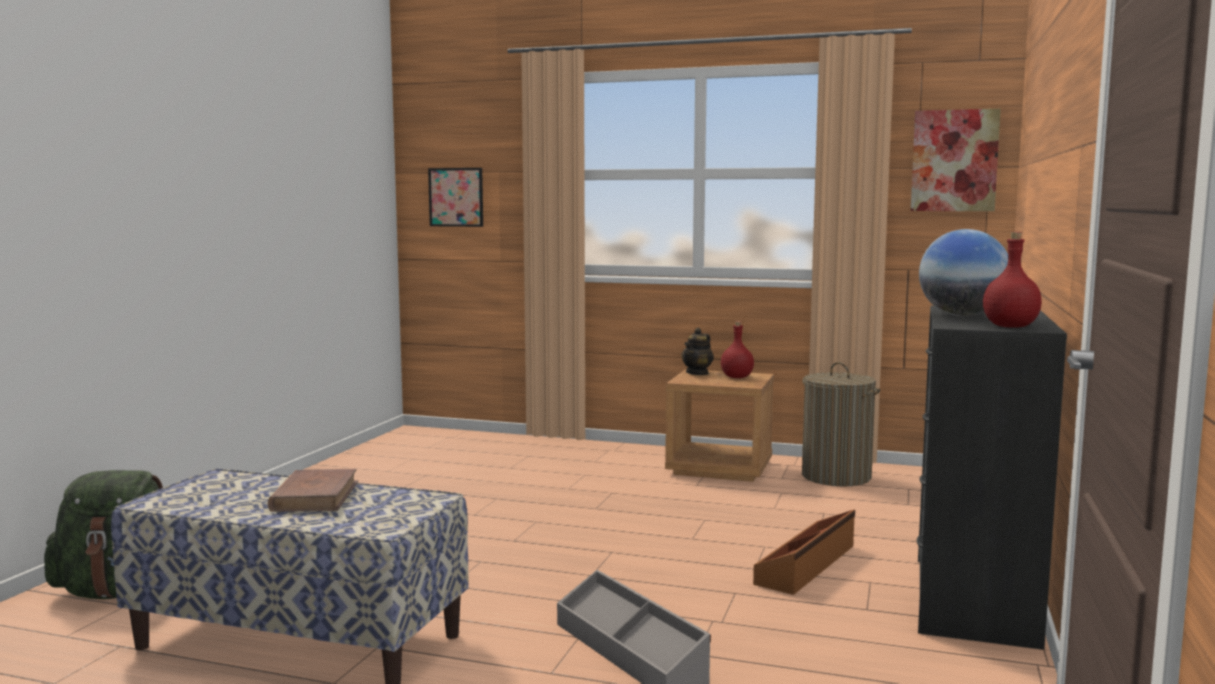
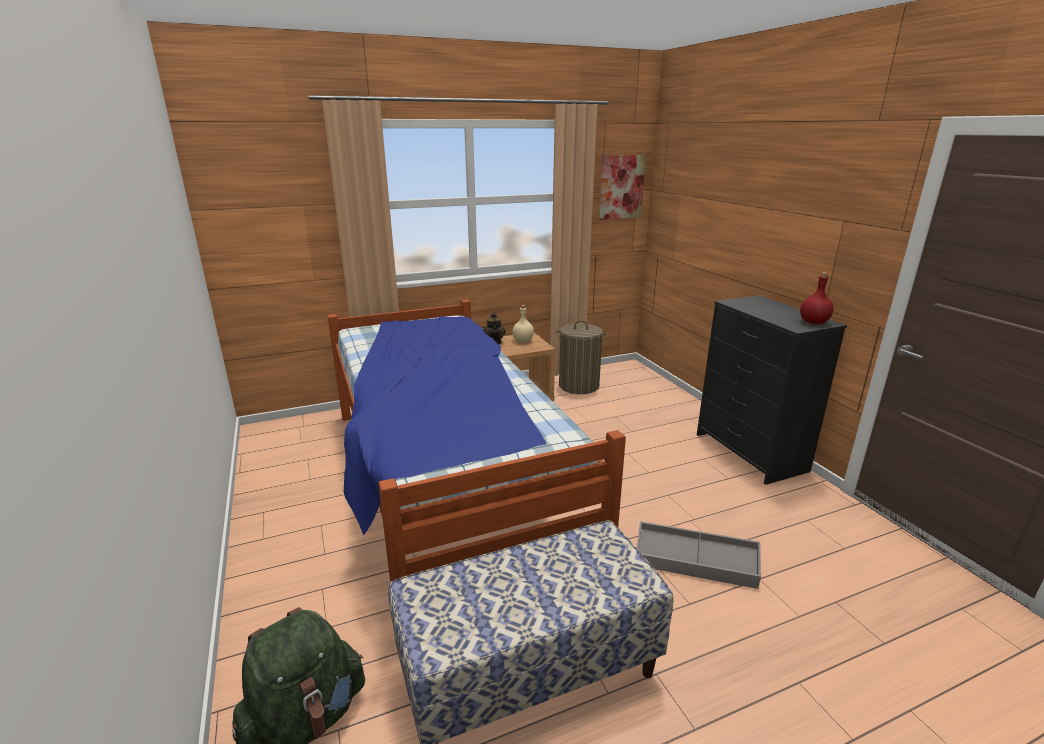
camera: 40 degrees left, 15 degrees up
(315, 496) = (535, 572): brown book -> none
(456, 197) = (263, 230): picture -> none
(497, 506) = (445, 482): none -> bed
(737, 377) = (523, 341): red bottle -> beige bottle
(807, 565) = (664, 458): brown storage box -> none
(962, 316) = (763, 313): globe -> none

